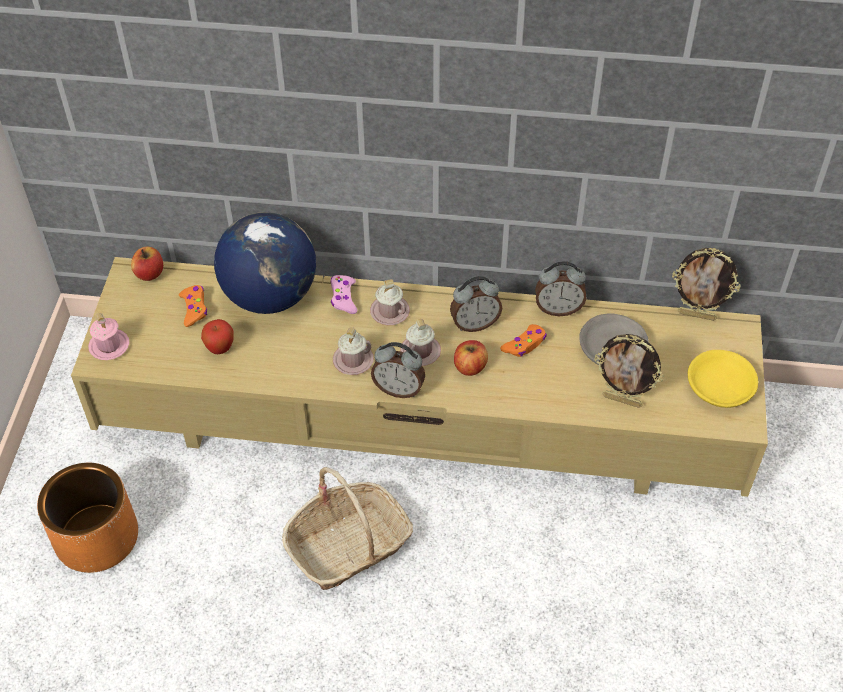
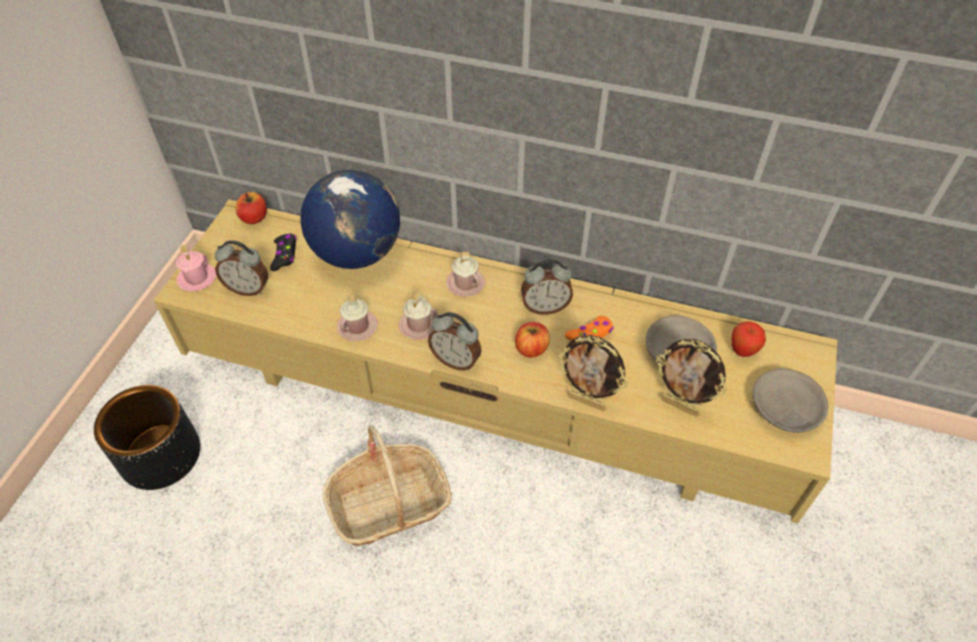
camera: 10 degrees right, 0 degrees up
(97, 537) = (162, 455): orange planter -> black planter
(194, 308) = (284, 255): orange game controller -> black game controller
(220, 349) = (297, 296): apple -> apple (742, 351)
(343, 298) = (425, 264): pink game controller -> none
(420, 351) = (486, 326): pink mug -> pink mug (357, 326)
(558, 308) = (630, 304): alarm clock -> alarm clock (248, 288)
(697, 315) = (771, 330): picture frame -> picture frame (587, 401)
(719, 387) = (785, 409): yellow bowl -> grey bowl

